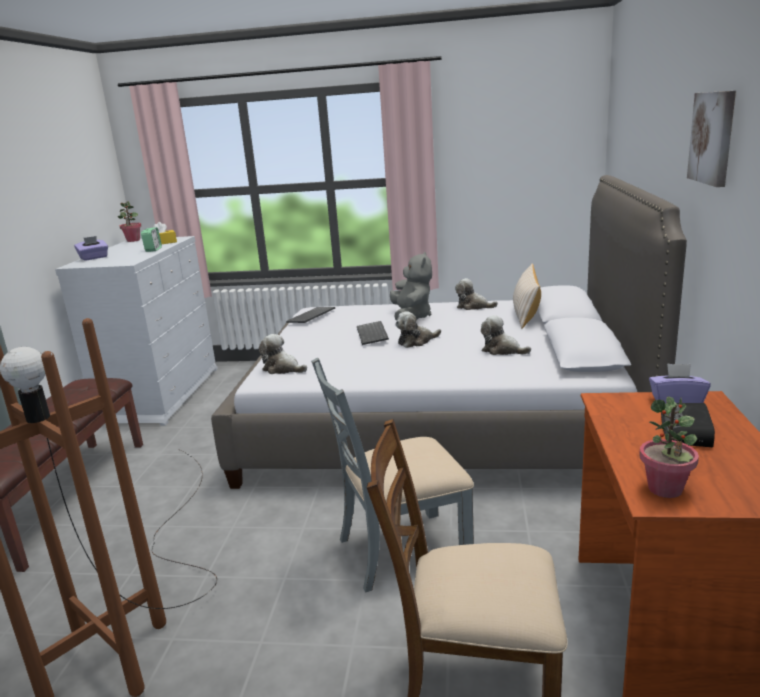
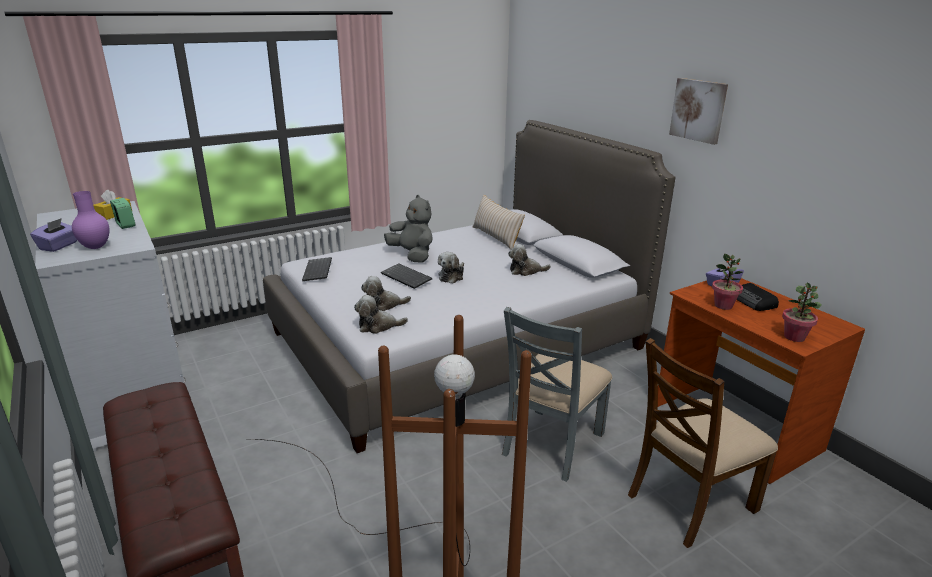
camera: 40 degrees left, 5 degrees up
(107, 261) = (95, 247): none -> purple vase
(133, 240) = (52, 215): potted plant -> potted plant (723, 306)
(473, 306) = (446, 237): plush toy -> plush toy (383, 305)

